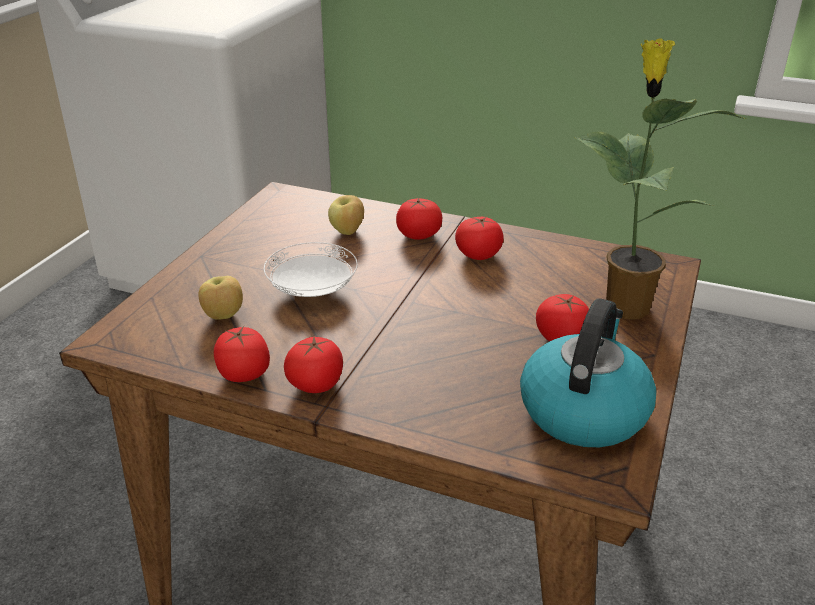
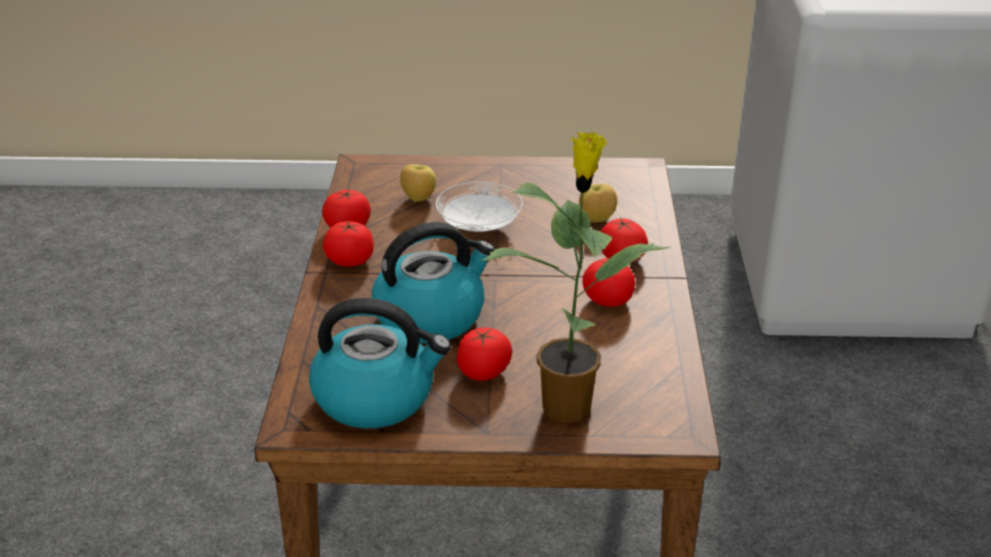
camera: 70 degrees right, 0 degrees up
(456, 350) = (431, 316): none -> kettle

